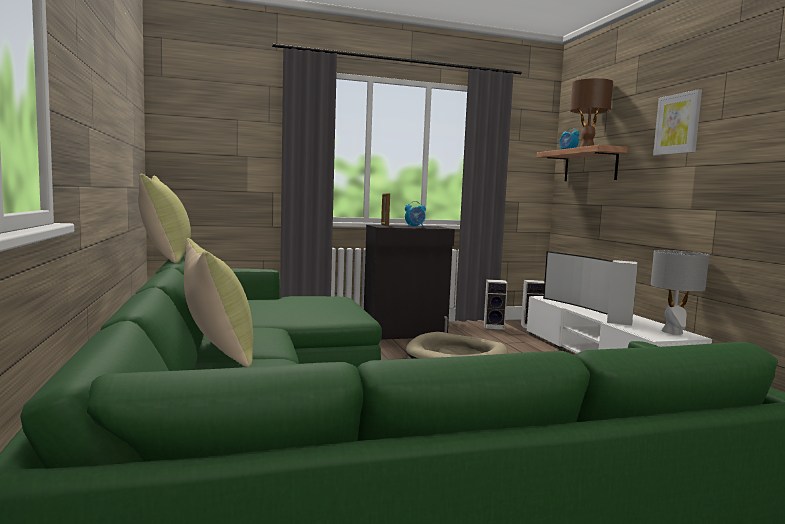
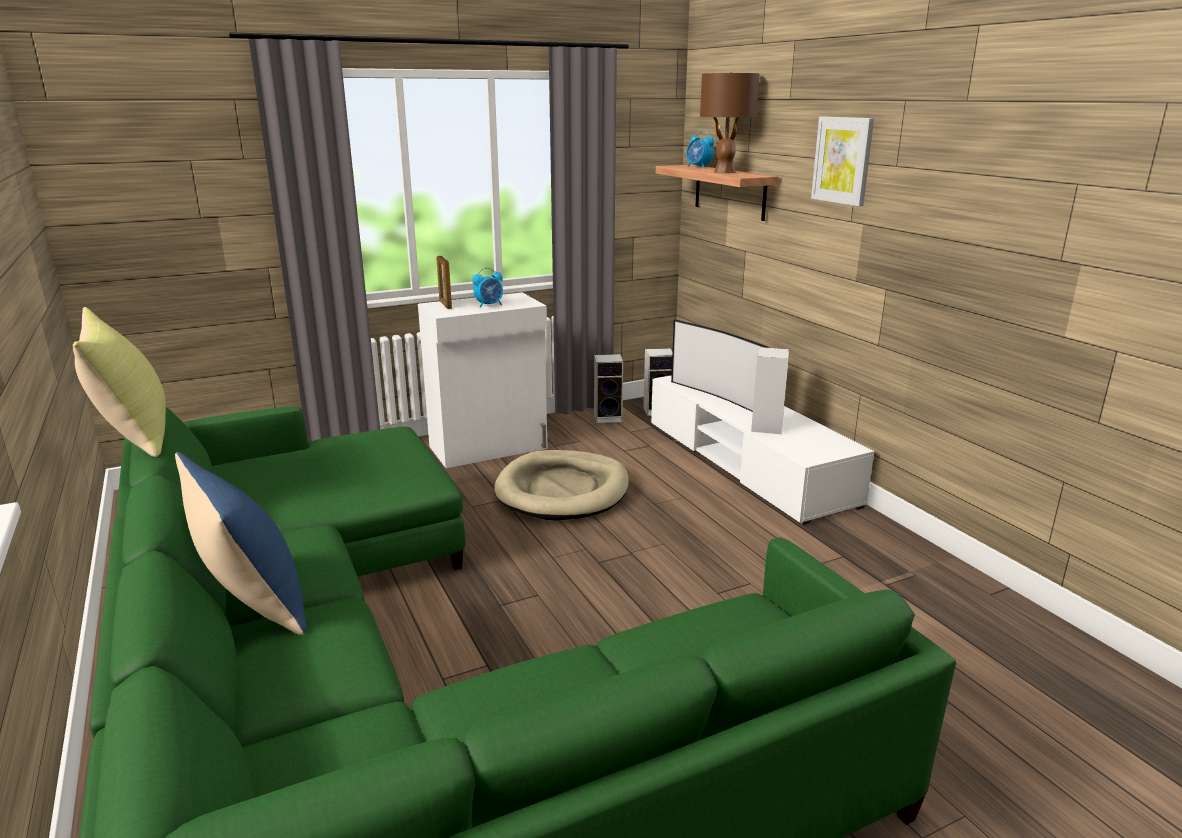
camera: 10 degrees left, 15 degrees up
(217, 351) = (251, 602): yellow pillow -> blue pillow
(405, 333) = (490, 448): black cabinet -> white cabinet
(672, 332) = (829, 443): grey table lamp -> none

